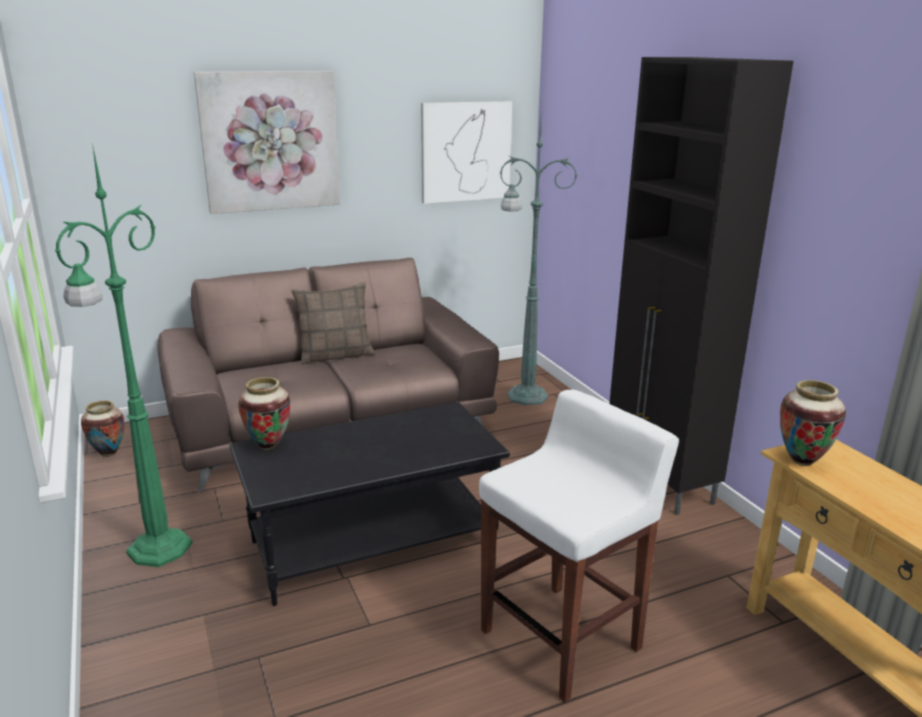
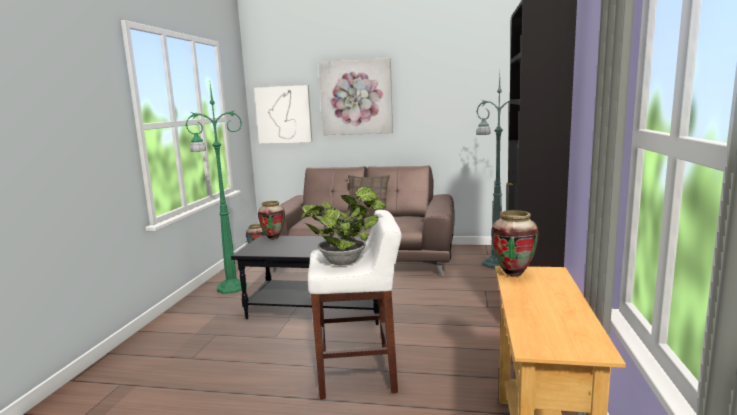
camera: 35 degrees right, 10 degrees down
(465, 151) = (475, 103): picture -> picture (283, 114)
(579, 491) = (346, 261): none -> potted plant

